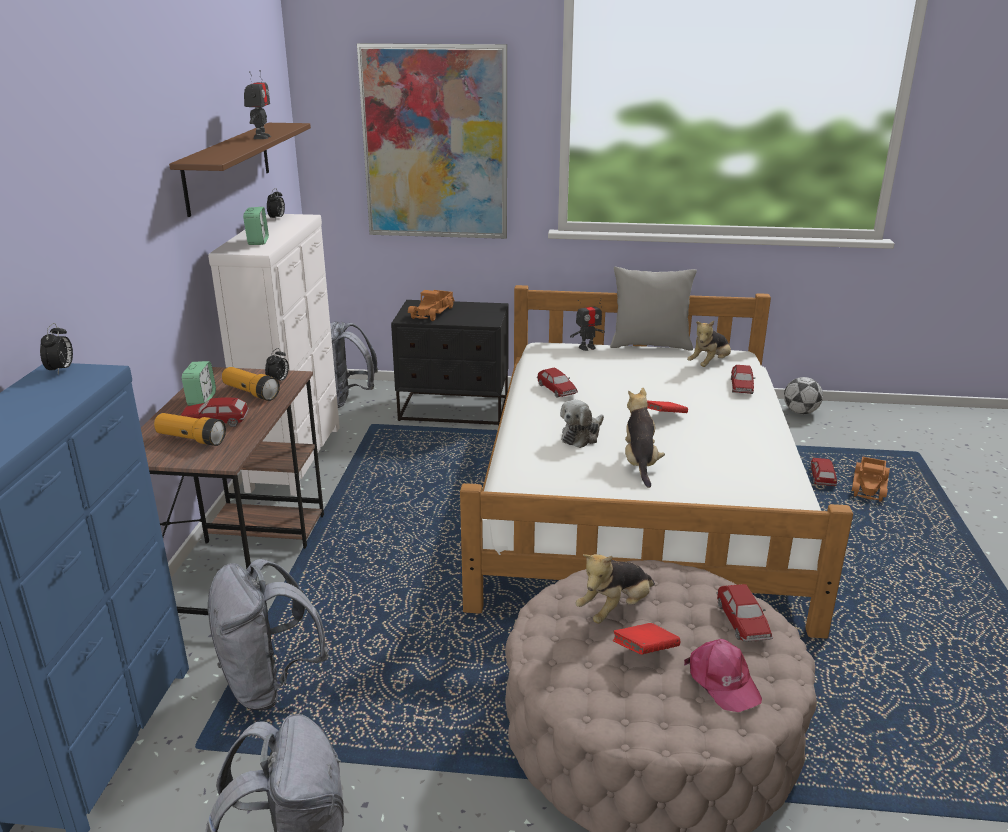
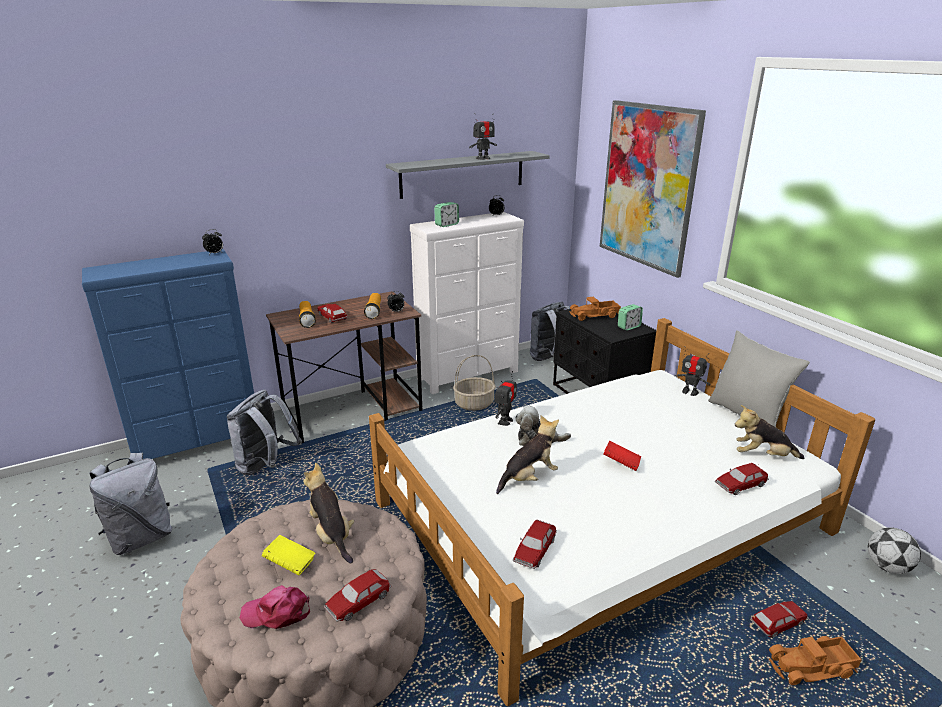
camera: 55 degrees right, 0 degrees up
(201, 399) = (353, 305): alarm clock -> alarm clock (628, 327)
(228, 166) = (463, 174): brown shelf -> grey shelf
(362, 478) = (474, 404): none -> basket
(526, 439) = (505, 421): none -> toy robot
(557, 389) = (595, 405): toy car -> toy car (534, 550)
(615, 609) = (331, 535): plush toy -> plush toy turned 45 degrees clockwise
(645, 651) = (290, 564): red book -> yellow book
(722, 681) = (277, 612): pink cap -> pink cap turned 60 degrees clockwise

